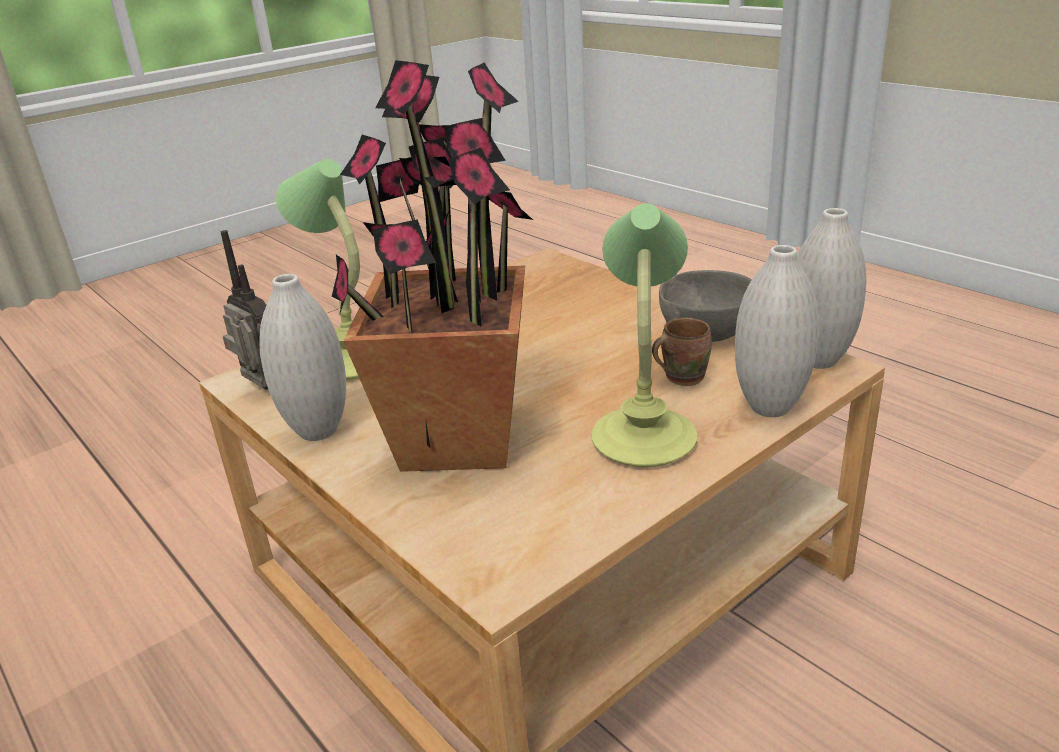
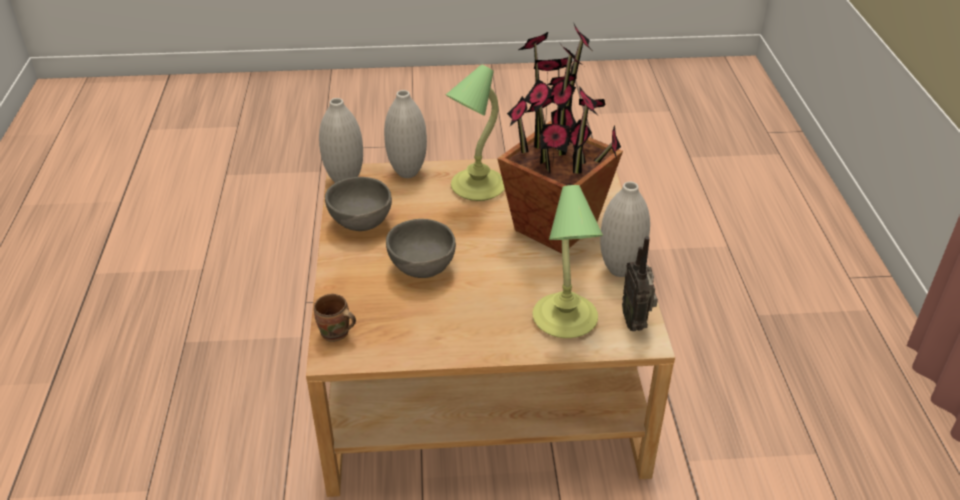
camera: 145 degrees left, 10 degrees up
(566, 331) = (421, 268): none -> grey bowl
(681, 376) = (414, 206): brown mug -> brown mug (336, 334)

